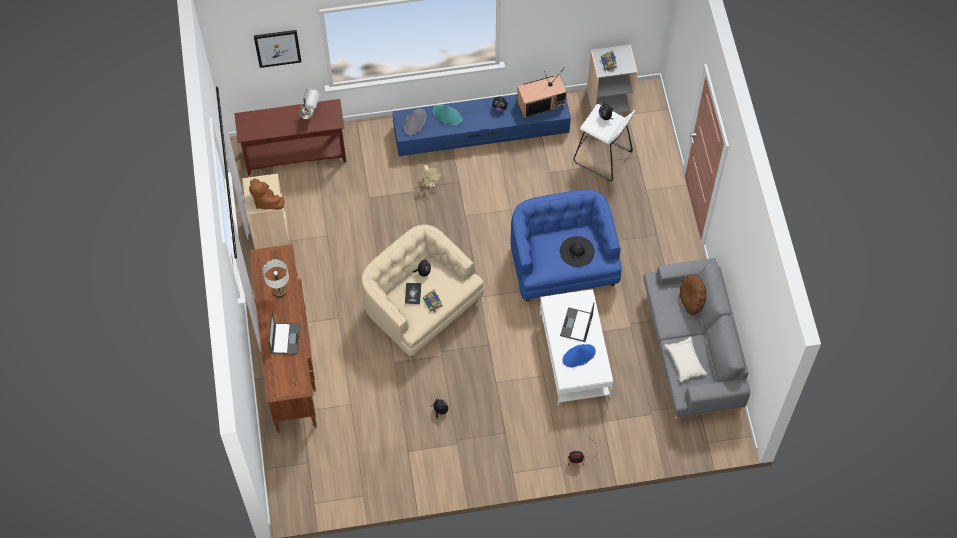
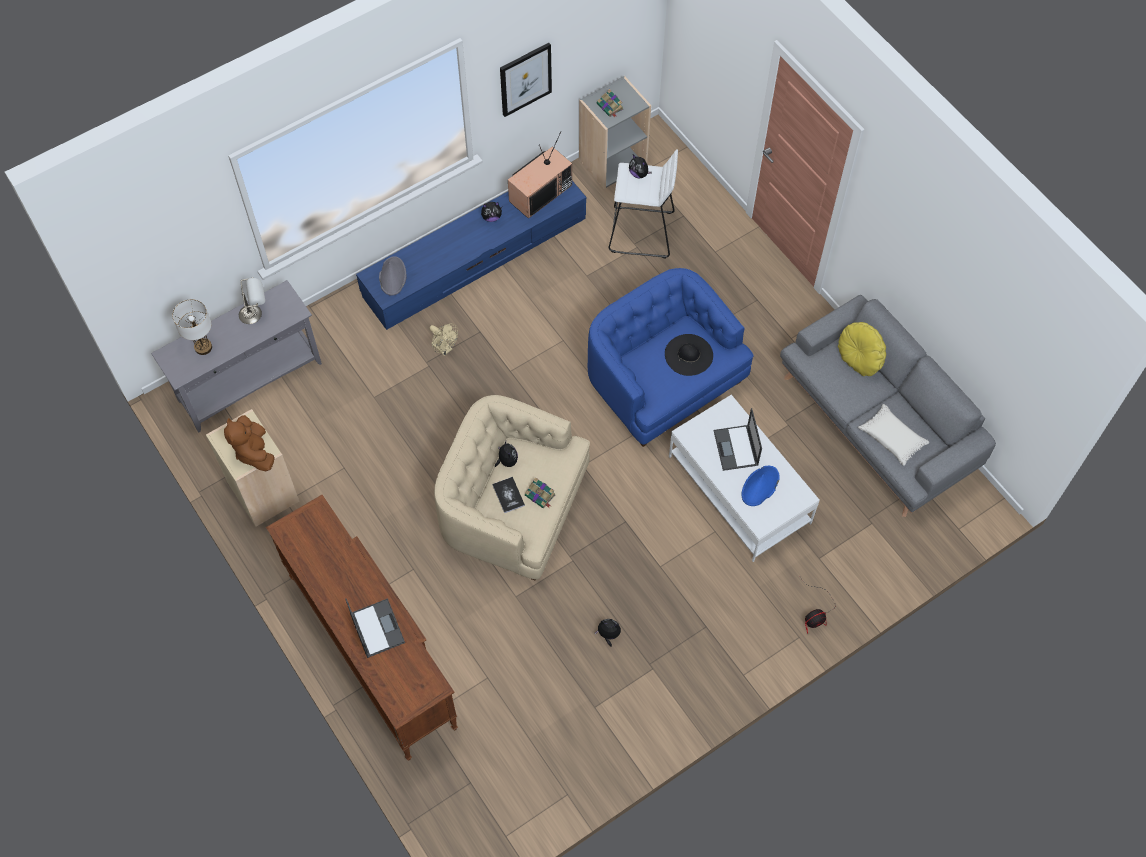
camera: 25 degrees left, 0 degrees up
(266, 201) = (254, 452): brown plush toy -> brown plush toy turned 45 degrees clockwise
(277, 48) = (184, 235): picture -> picture (525, 79)
(279, 291) = (336, 566): table lamp -> table lamp (203, 347)
(296, 155) = (250, 380): brown console table -> grey console table
(447, 115) = (430, 252): turquoise hat -> none
(691, 302) = (858, 361): brown pillow -> yellow pillow

